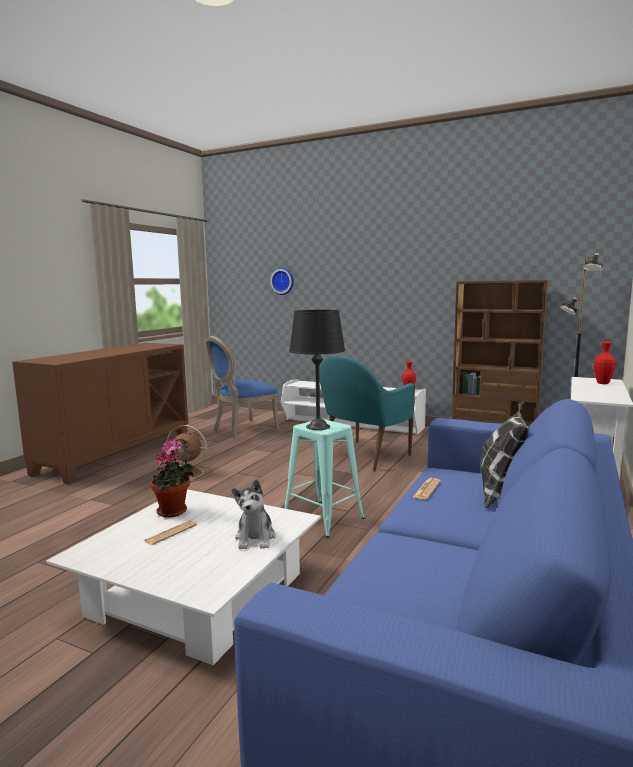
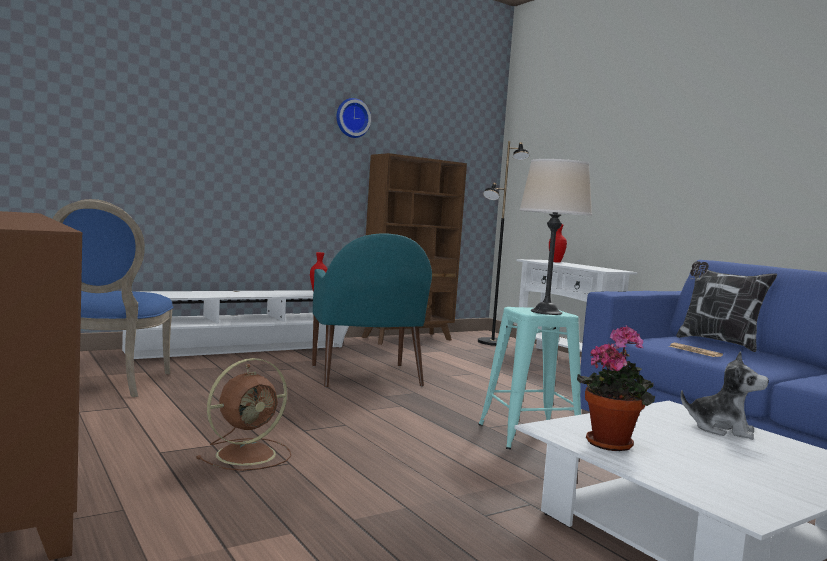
camera: 60 degrees left, 5 degrees down
(170, 533) = (689, 456): newspaper -> none
(283, 281) = (95, 115): wall clock -> wall clock (352, 118)
(318, 427) = (546, 312): black table lamp -> beige table lamp

